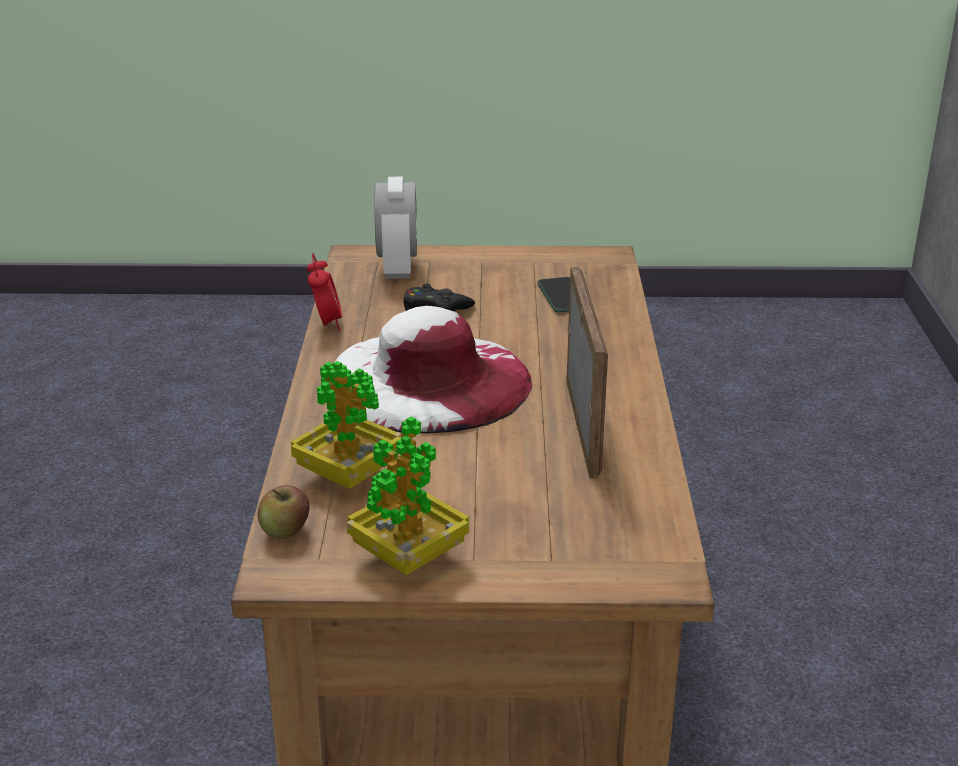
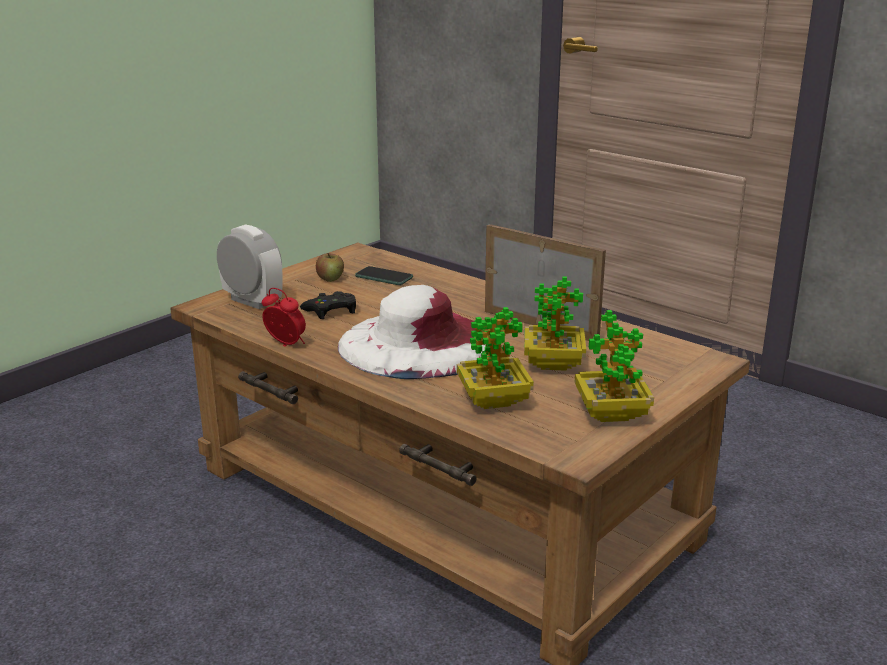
camera: 50 degrees left, 5 degrees down
(285, 531) = (531, 440): apple -> apple (330, 278)
(489, 474) = (553, 364): none -> potted plant

